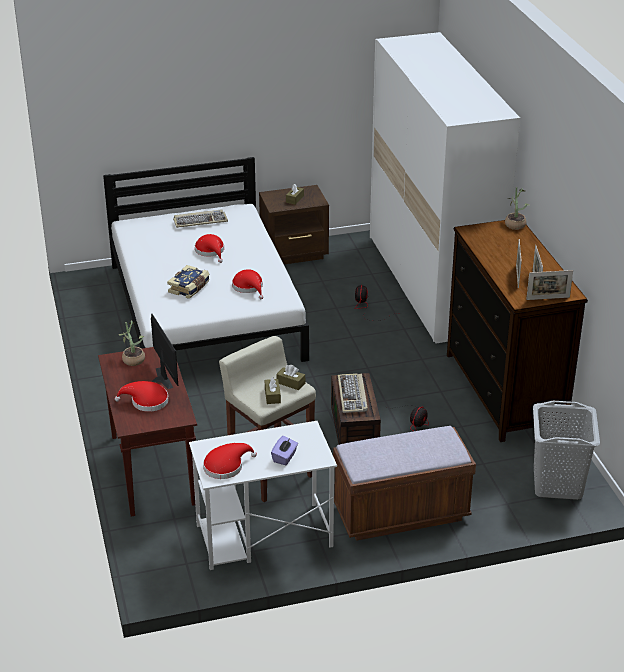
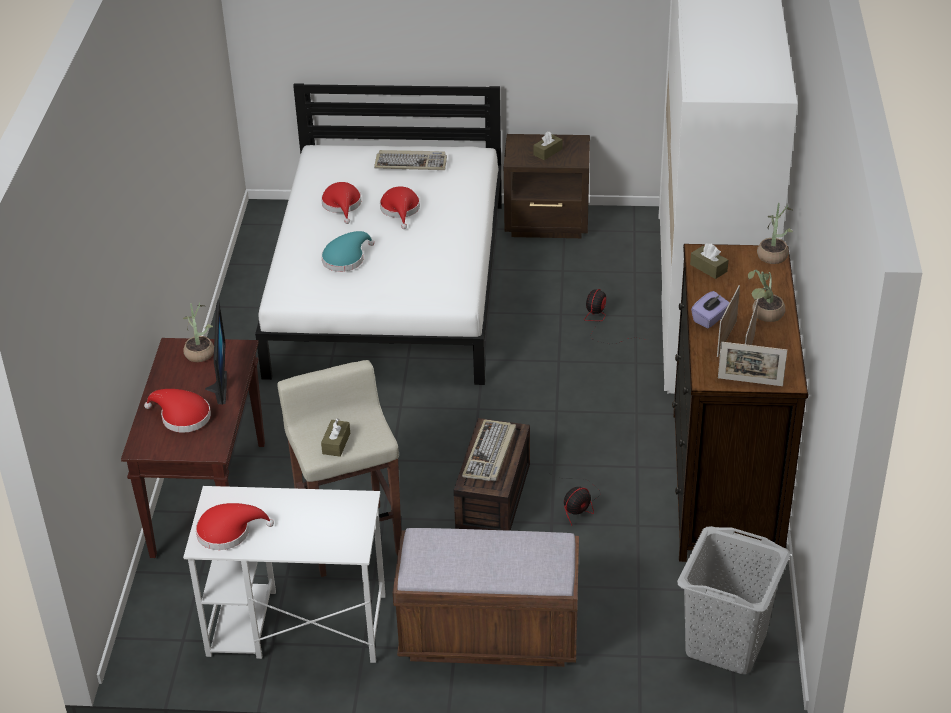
camera: 20 degrees right, 5 degrees up
(189, 288) = (346, 259): book -> turquoise hat
(249, 287) = (421, 271): red hat -> red hat (342, 205)
(284, 457) = (308, 536): purple tissue box -> purple tissue box (710, 319)
(290, 383) = (369, 430): brown tissue box -> brown tissue box (708, 268)
(532, 259) = (764, 315): none -> potted plant

